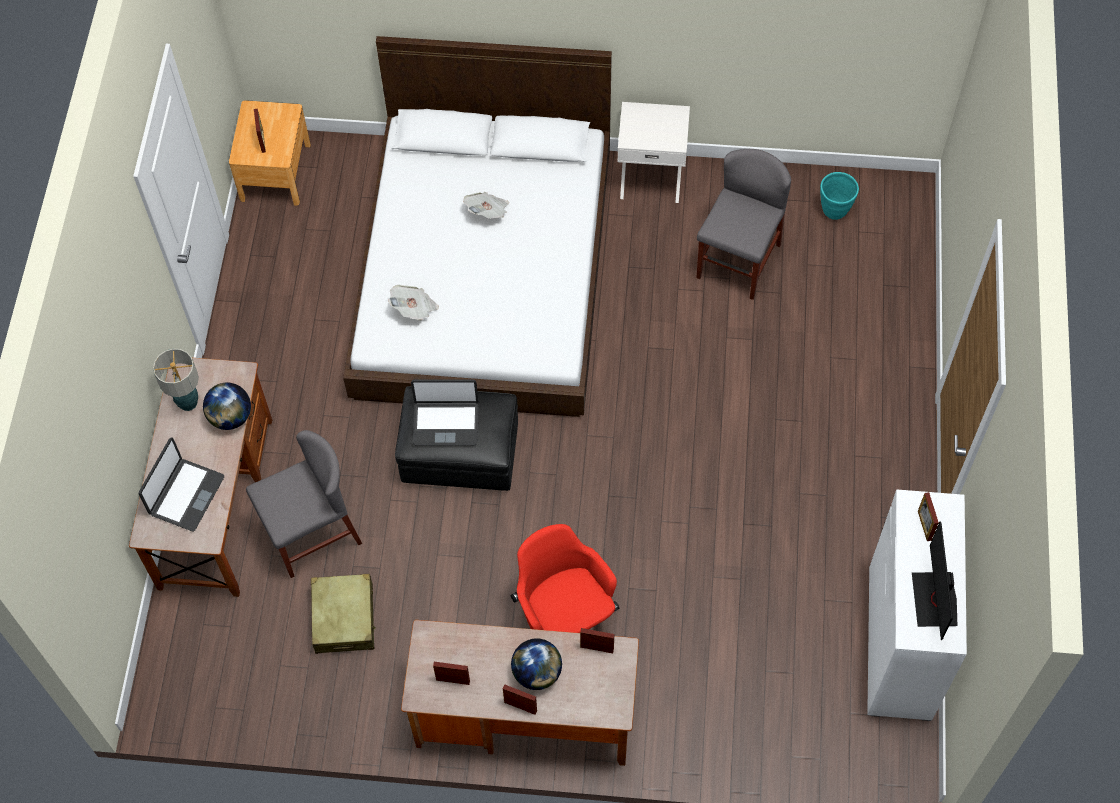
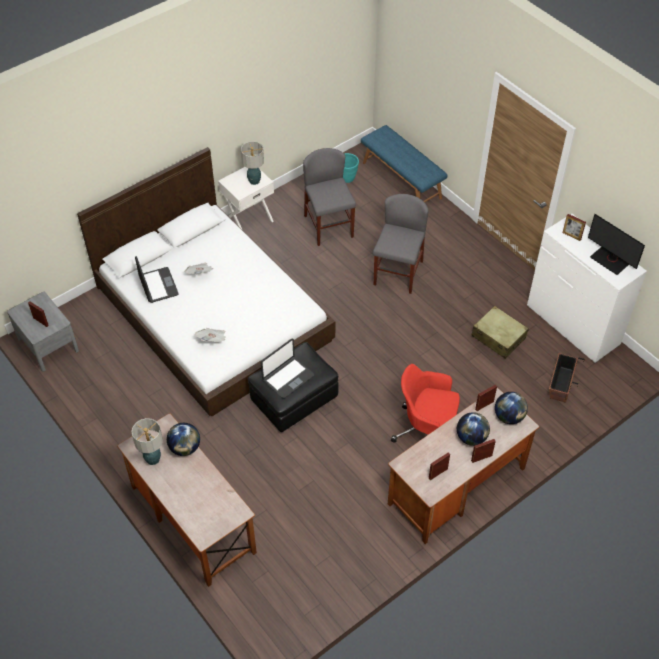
camera: 45 degrees left, 10 degrees down
(186, 495) = (203, 502): laptop -> laptop (158, 286)
(275, 172) = (48, 345): brown nightstand -> grey nightstand
(312, 534) = (261, 493): grey chair -> grey chair (398, 273)
(344, 618) = (322, 517): beige suitcase -> beige suitcase (498, 337)
(609, 687) = (509, 417): none -> globe
(664, 134) = (254, 181): none -> table lamp
(793, 704) = (561, 384): none -> planter
(905, 266) = (402, 180): none -> blue bench

